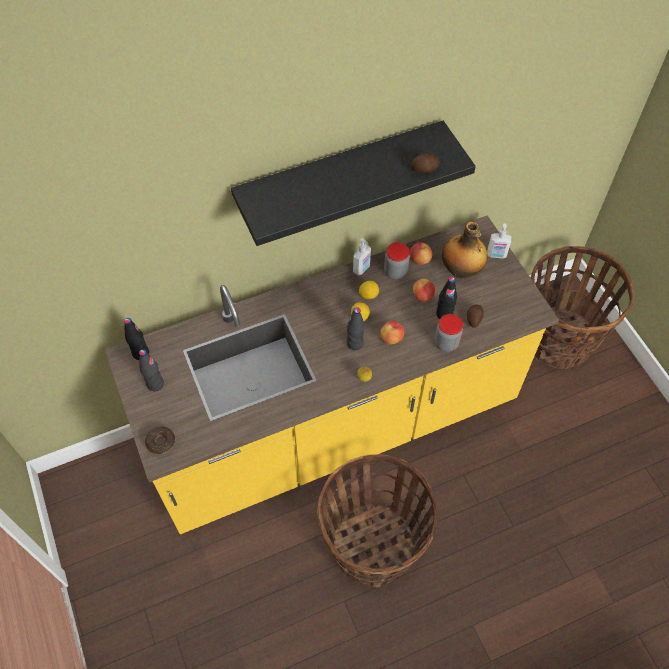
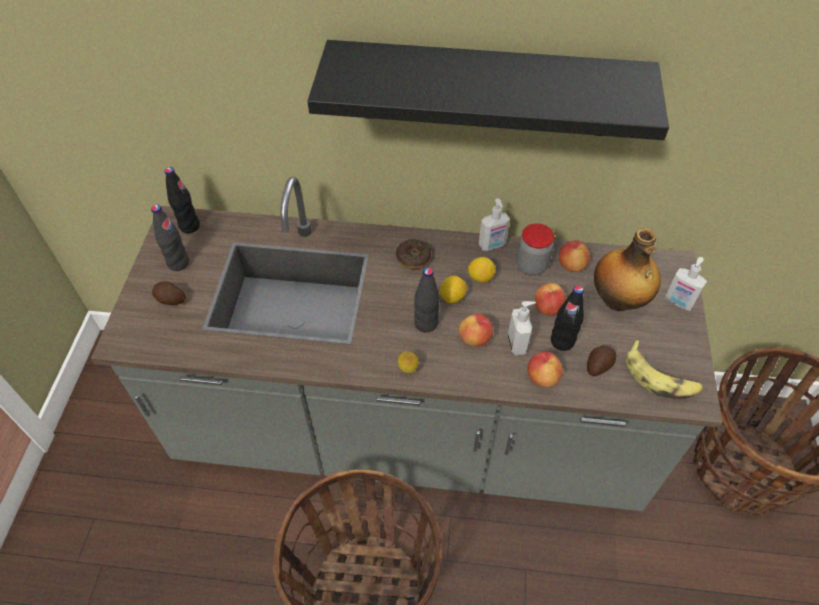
camera: 30 degrees right, 5 degrees down
(161, 442) = (135, 326): donut -> donut (413, 258)
(334, 426) = (409, 432): yellow counter -> grey counter
(419, 329) = (517, 344): none -> soap dispenser
(424, 169) = (590, 106): potato -> potato (170, 300)
(446, 343) = (542, 377): jar -> apple
(512, 309) = (660, 377): none -> banana

